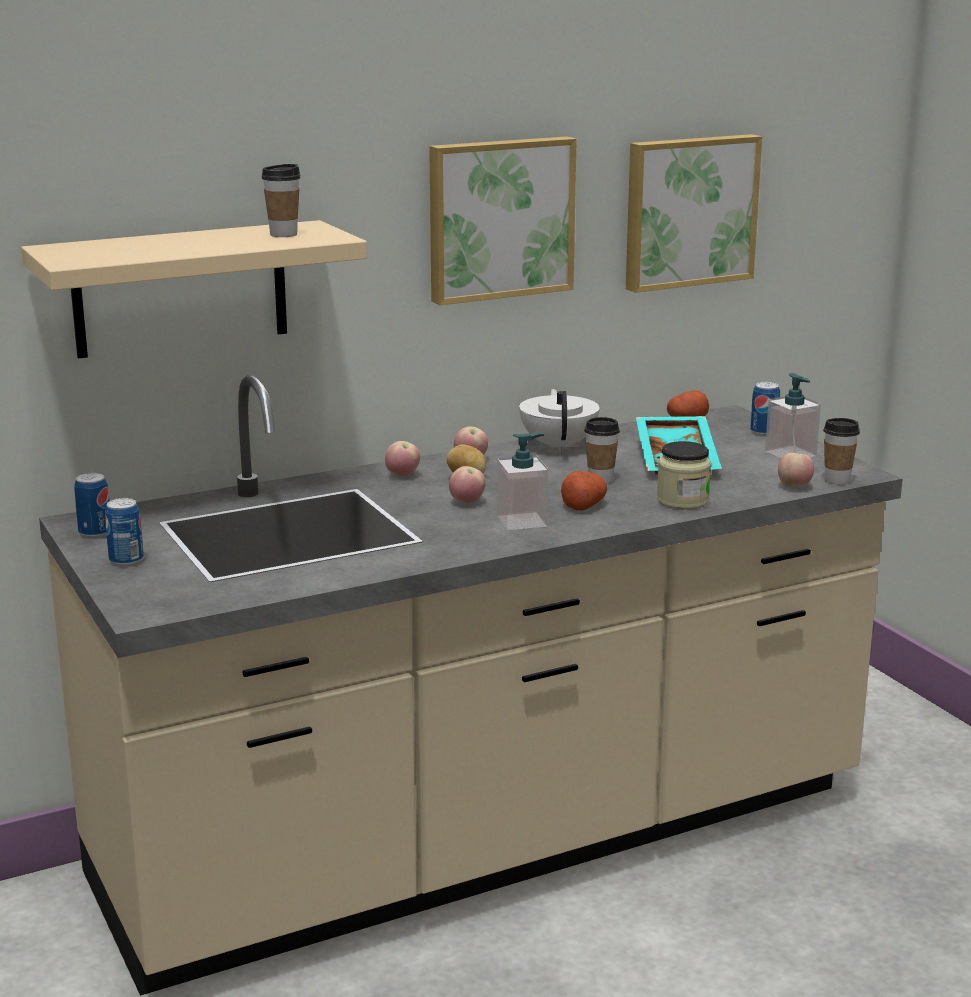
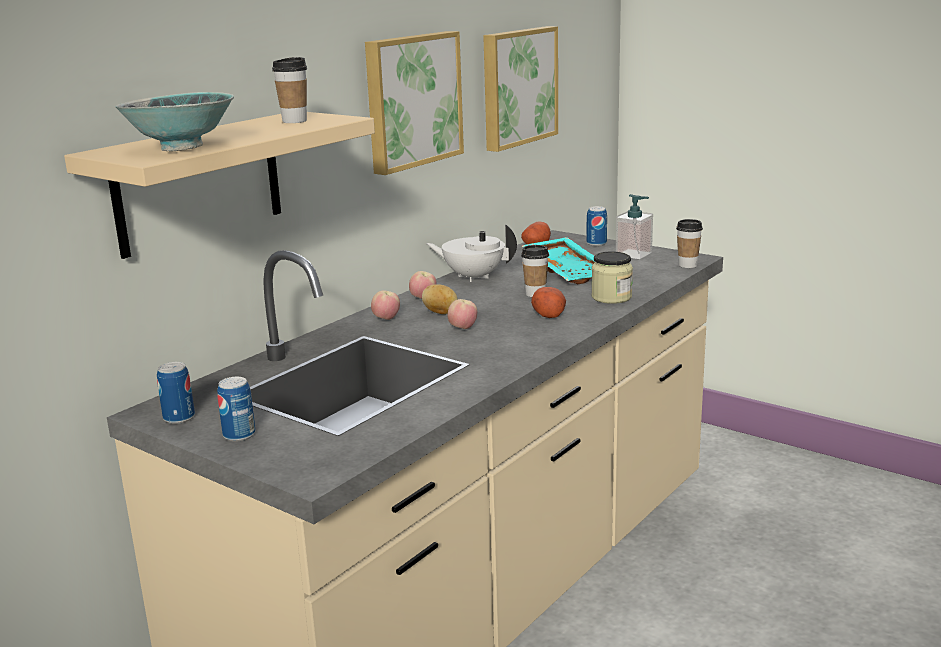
camera: 25 degrees left, 0 degrees up
(121, 254) = (182, 148): none -> bowl
(522, 521) = (522, 334): soap dispenser -> none
(559, 446) = (473, 277): white teapot -> white teapot turned 45 degrees counterclockwise
(794, 487) = (668, 274): apple -> none

